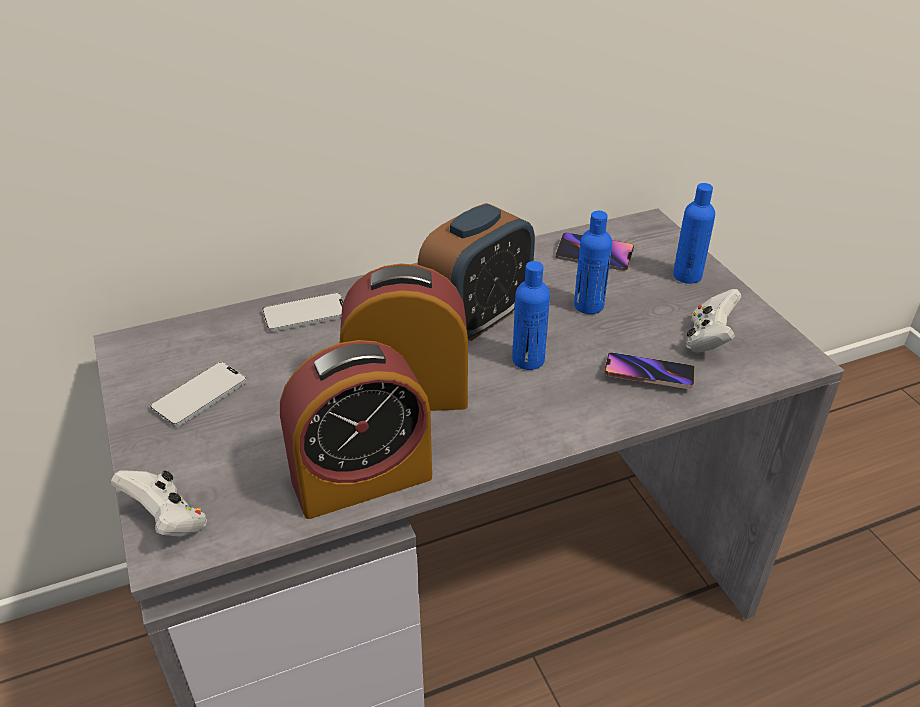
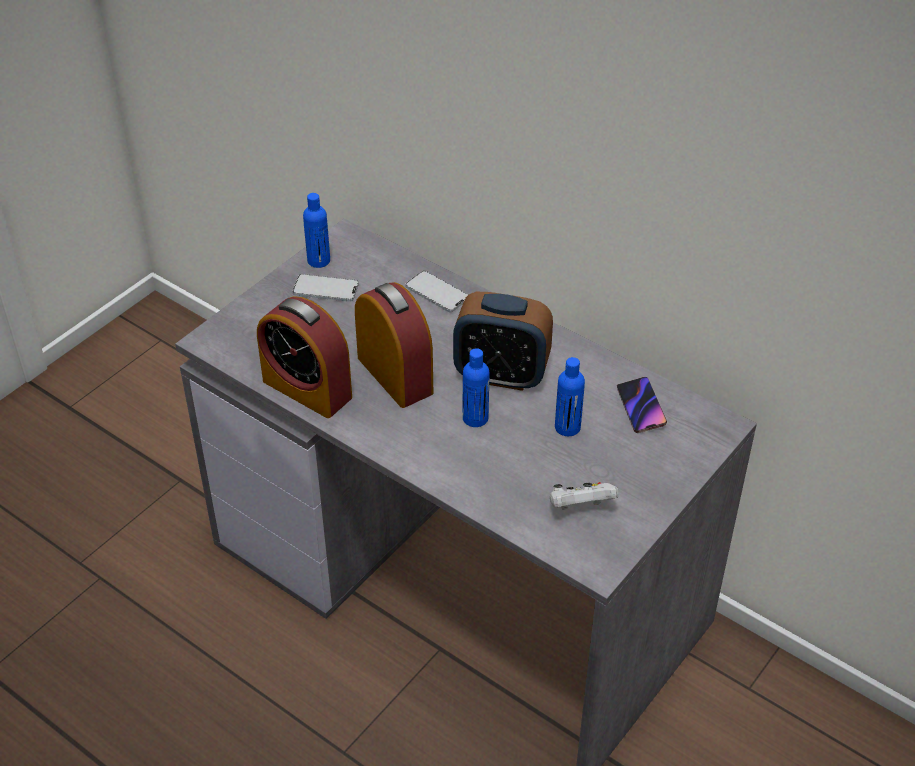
camera: 60 degrees right, 5 degrees up
(168, 521) = (225, 330): white game controller -> none
(648, 375) = (508, 486): phone -> none
(687, 276) = (660, 471): blue bottle -> blue bottle (319, 261)

